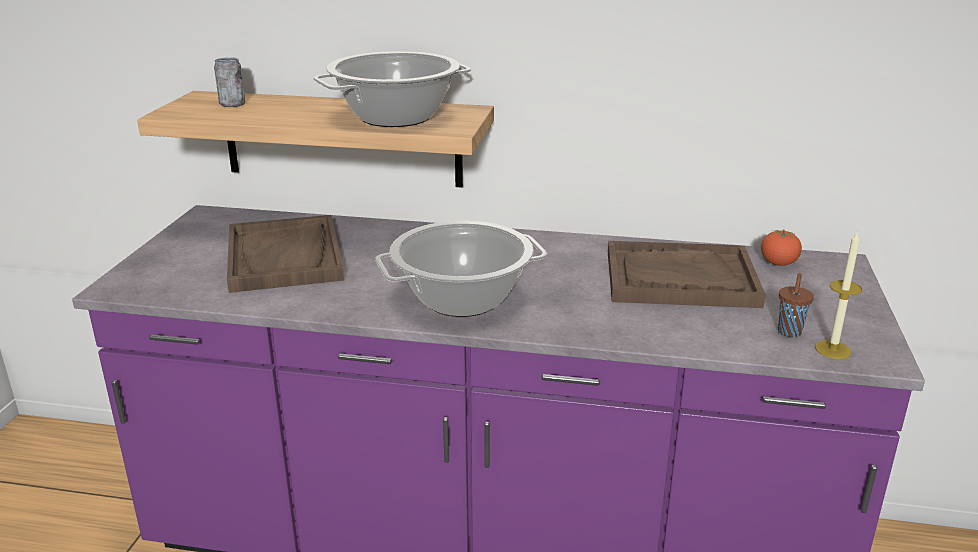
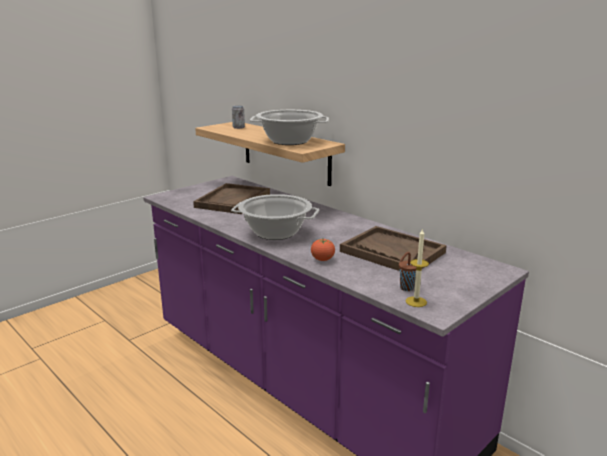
camera: 35 degrees right, 5 degrees down
(778, 264) = (461, 260): tomato -> tomato (322, 260)

